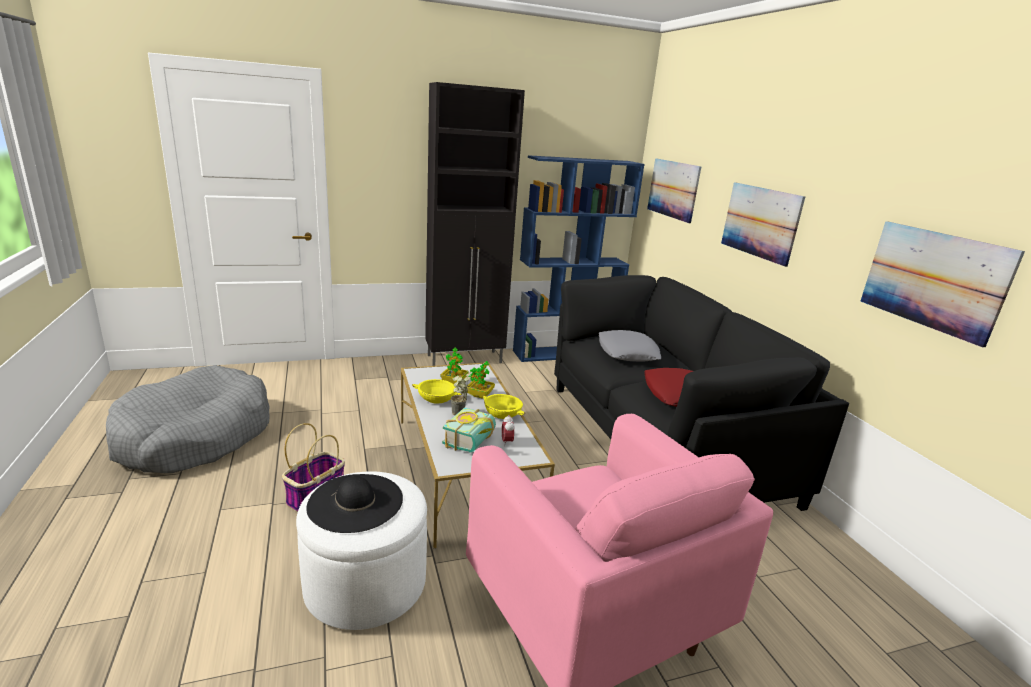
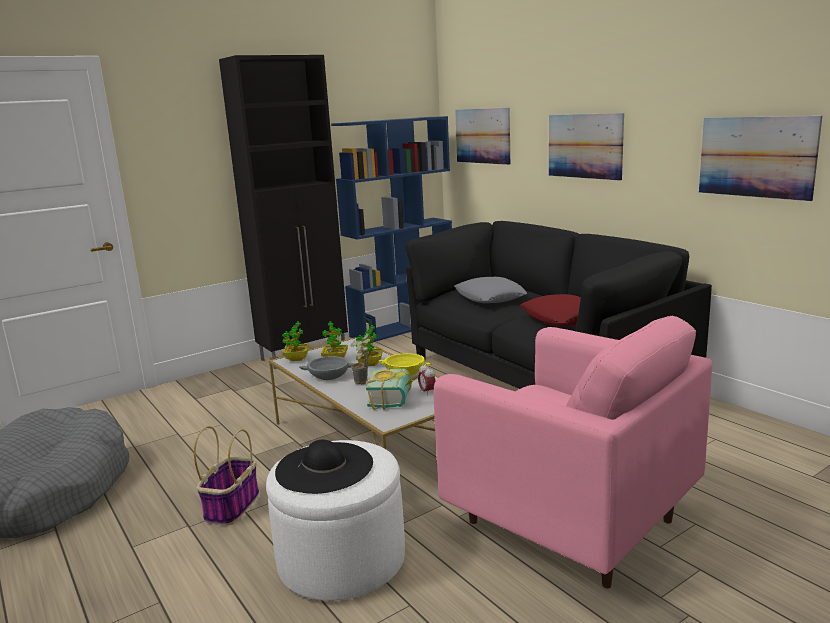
camera: 15 degrees left, 5 degrees down
(424, 372) = (297, 359): none -> potted plant
(437, 398) = (329, 376): yellow bowl -> grey bowl

